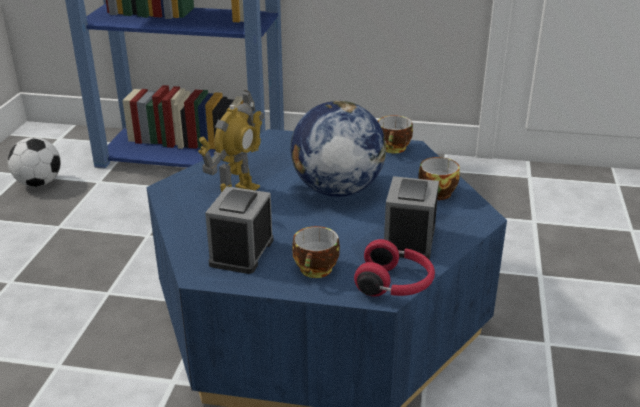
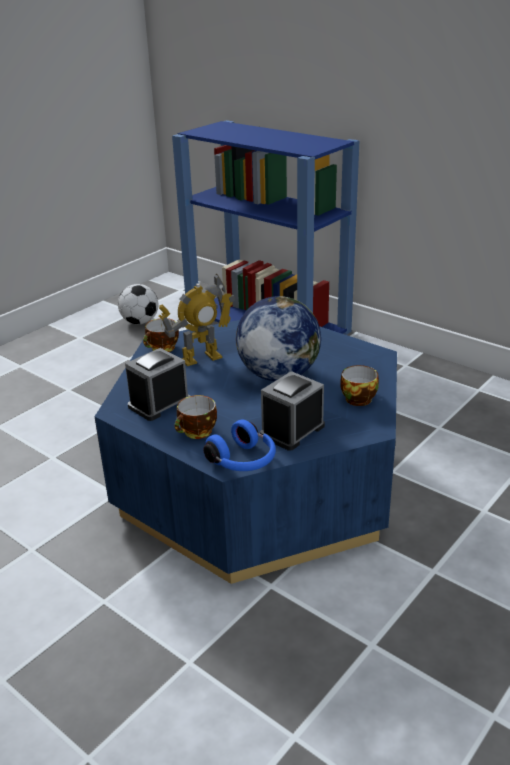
camera: 30 degrees right, 0 degrees up
(394, 149) = (363, 352): cup -> cup (162, 349)
(395, 285) = (243, 461): red headphones -> blue headphones

